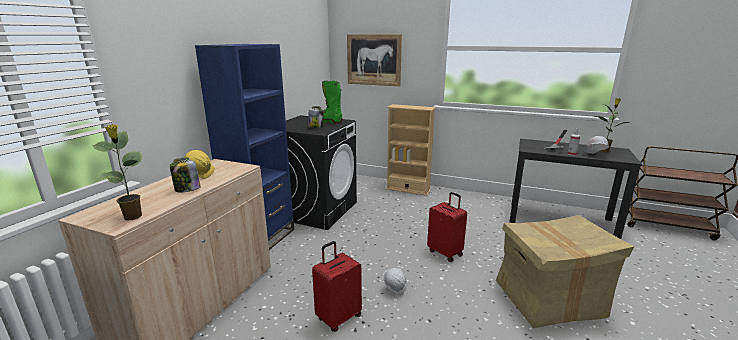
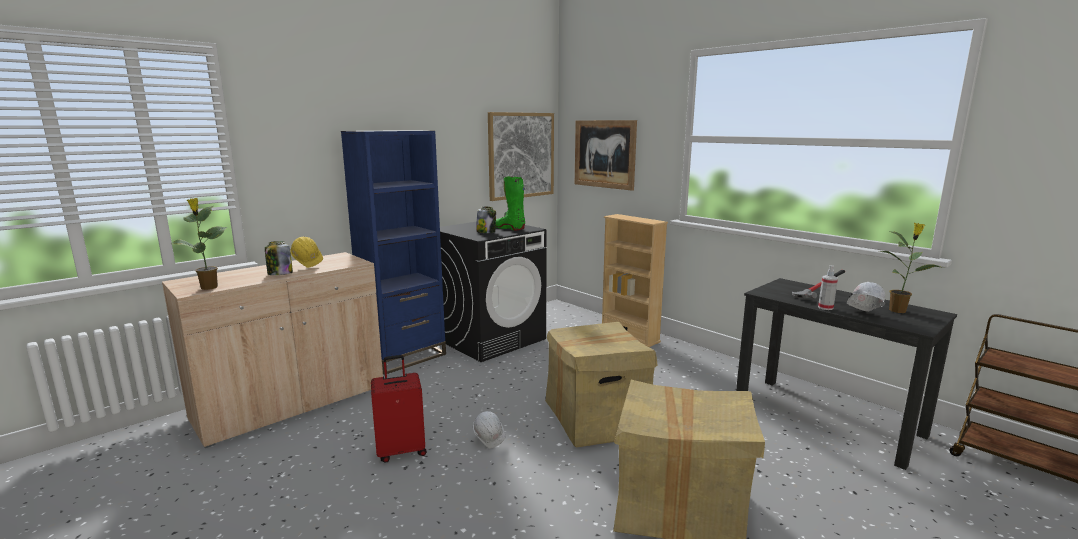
camera: 25 degrees right, 5 degrees down
(310, 63) = (521, 155): none -> picture
(445, 252) = (596, 418): red suitcase -> cardboard box

